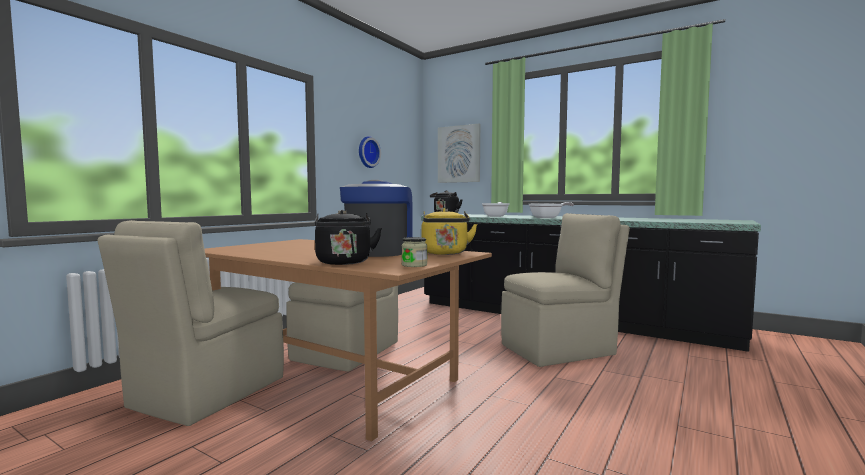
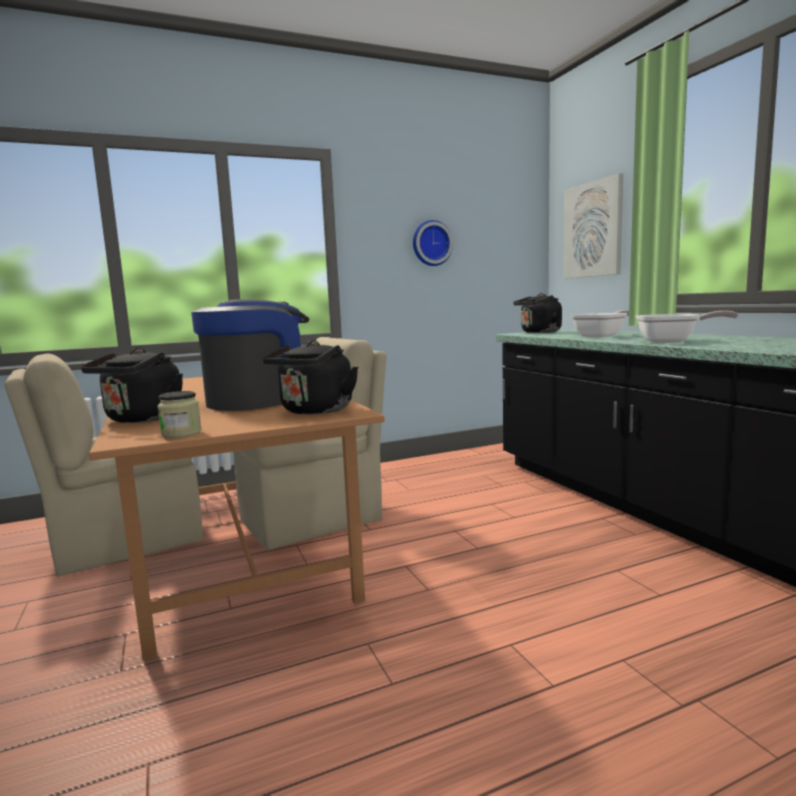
camera: 35 degrees right, 5 degrees up
(445, 253) = (314, 411): yellow kettle -> black kettle
(560, 349) = (602, 592): beige chair -> none

